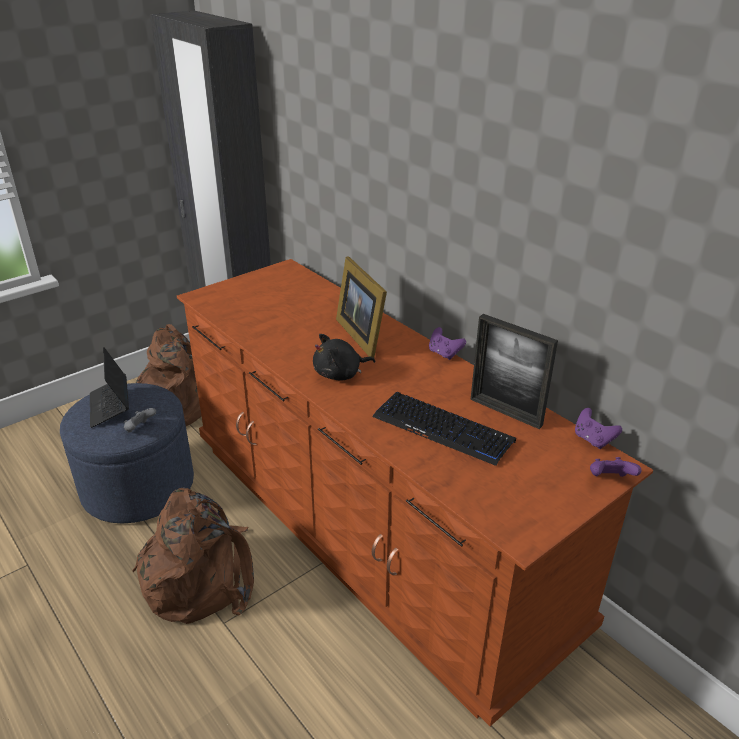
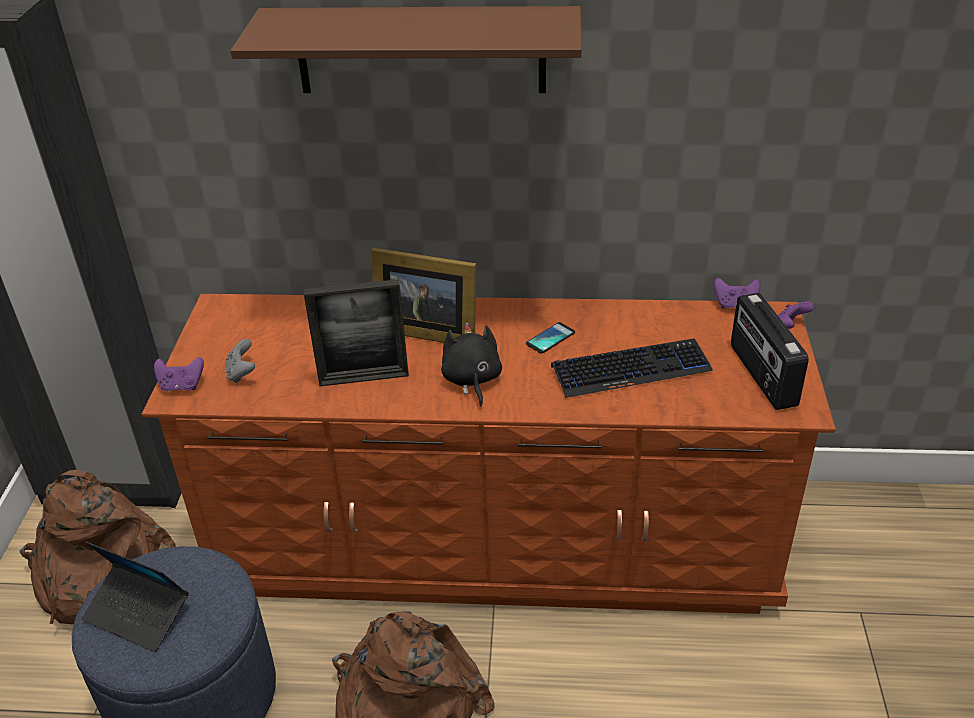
camera: 45 degrees left, 5 degrees up
(140, 428) = (219, 607): grey game controller -> grey game controller (242, 373)
(340, 374) = (472, 380): black plush toy -> black plush toy turned 150 degrees clockwise
(415, 115) = (421, 50): none -> brown shelf
(424, 381) = (550, 338): none -> phone
(444, 353) = (524, 303): purple game controller -> purple game controller (182, 386)
(505, 412) = (649, 323): picture frame -> picture frame (364, 378)
(529, 494) = (761, 375): none -> radio

